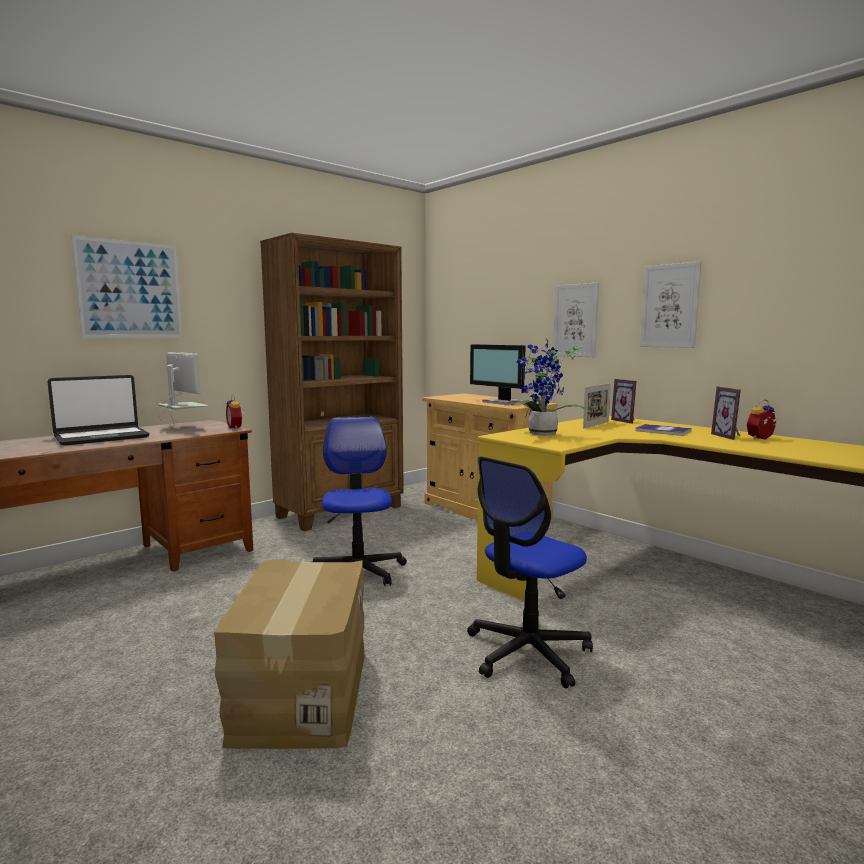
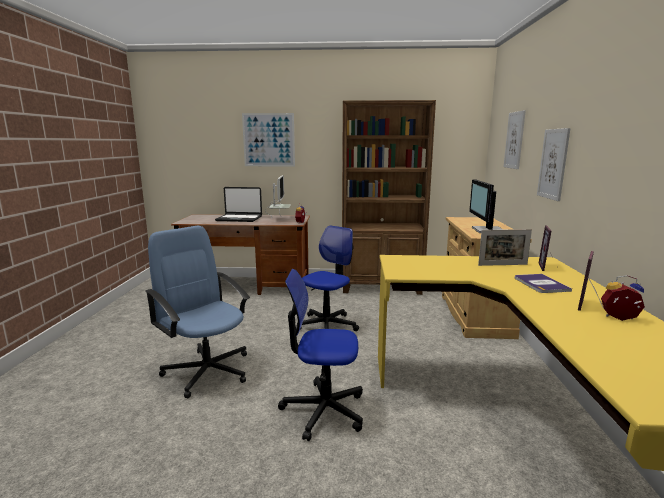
camera: 45 degrees right, 5 degrees up
(300, 692) = (207, 370): cardboard box -> blue office chair
(542, 434) = (423, 263): potted plant -> none
(669, 306) = (611, 156): picture -> picture (514, 140)

